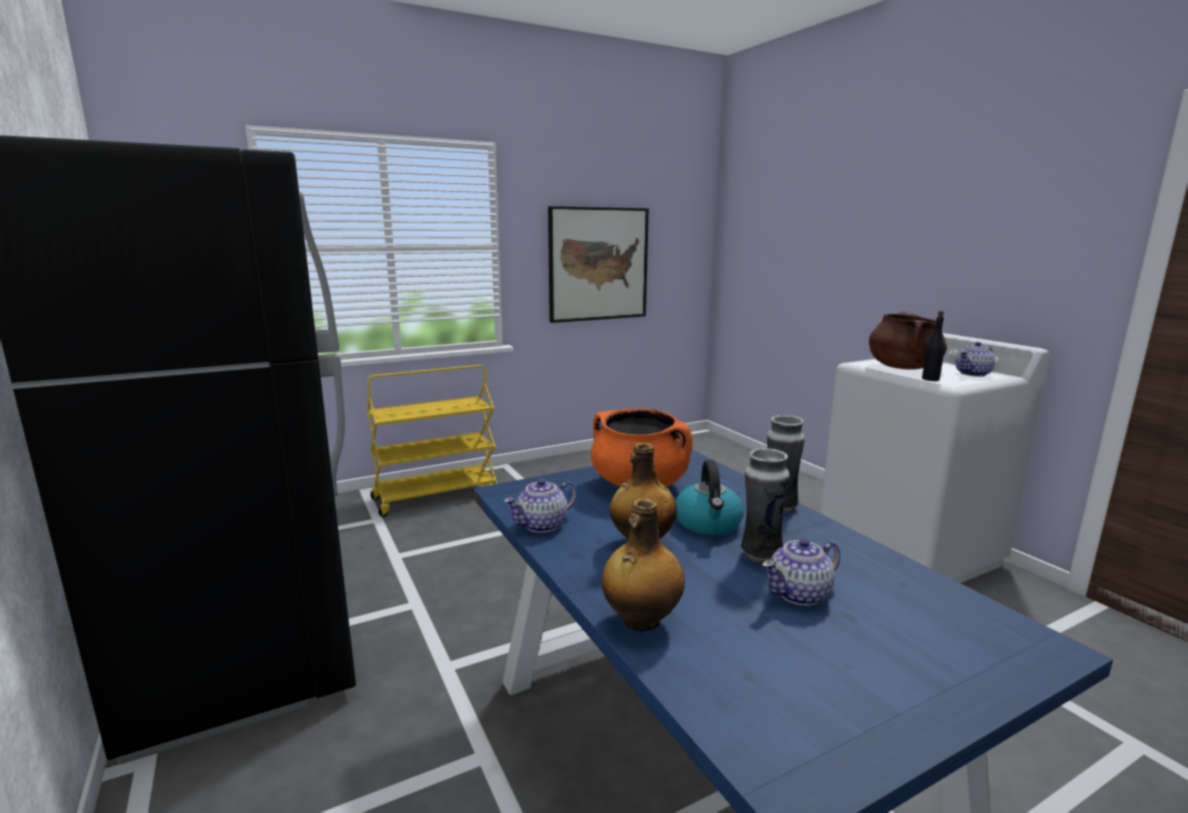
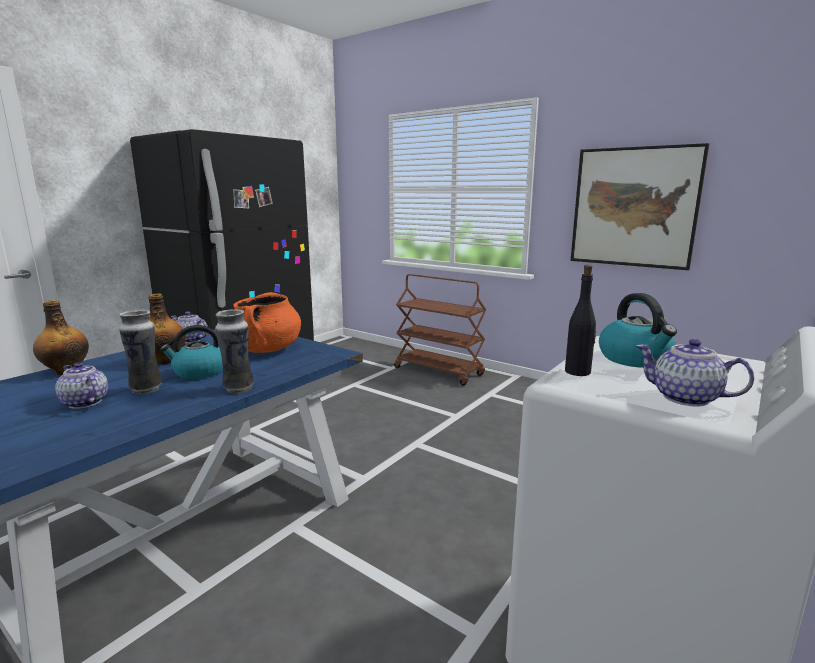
camera: 65 degrees right, 0 degrees up
(436, 496) = (439, 371): yellow cart -> brown cart
(903, 367) = (635, 359): brown cooking pot -> kettle

